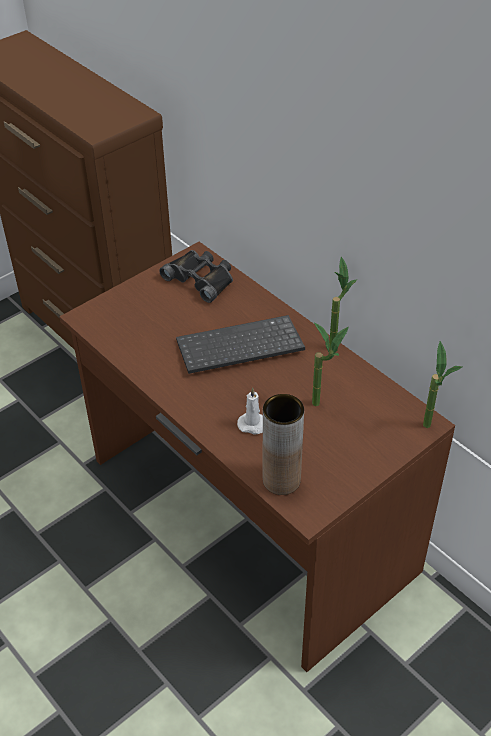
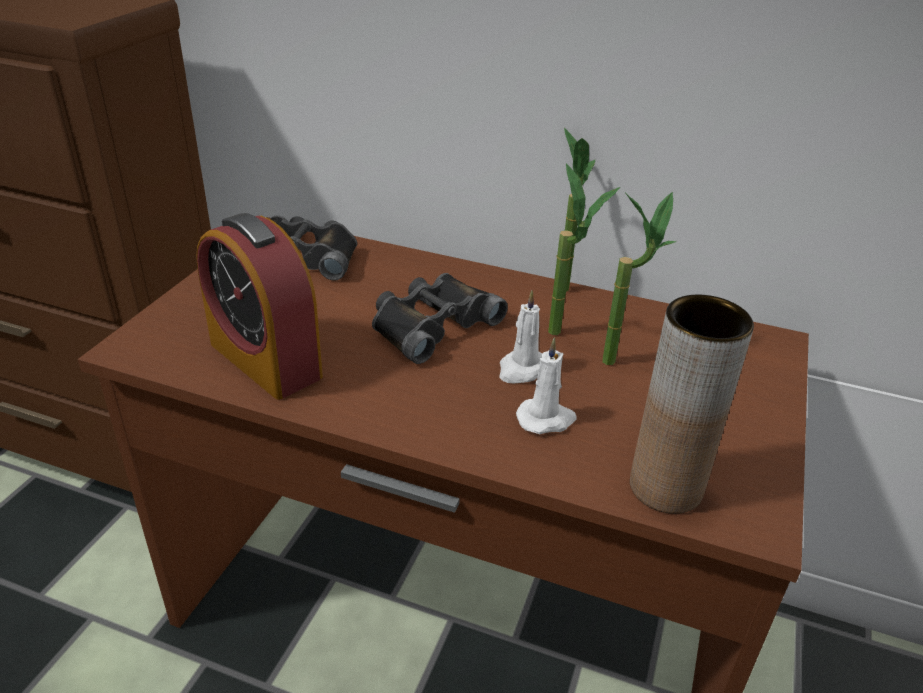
camera: 30 degrees left, 10 degrees down
(142, 345) = (265, 360): none -> alarm clock
(239, 348) = (431, 324): keyboard -> black binoculars
(265, 393) = (522, 370): none -> white candle
(431, 431) = (790, 348): potted plant -> potted plant (565, 336)

